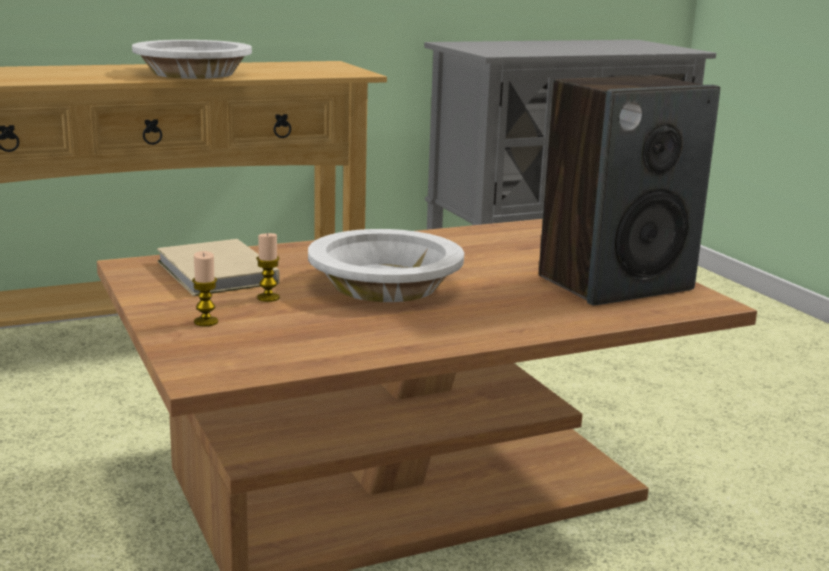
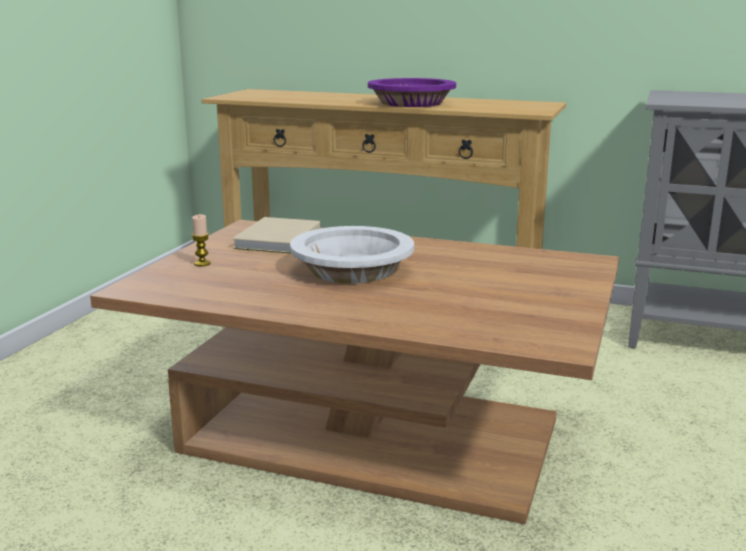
camera: 45 degrees right, 0 degrees up
(193, 73) = (411, 103): white bowl -> purple bowl
(268, 298) = (266, 259): candle -> none
(615, 283) = (521, 312): speaker -> none

